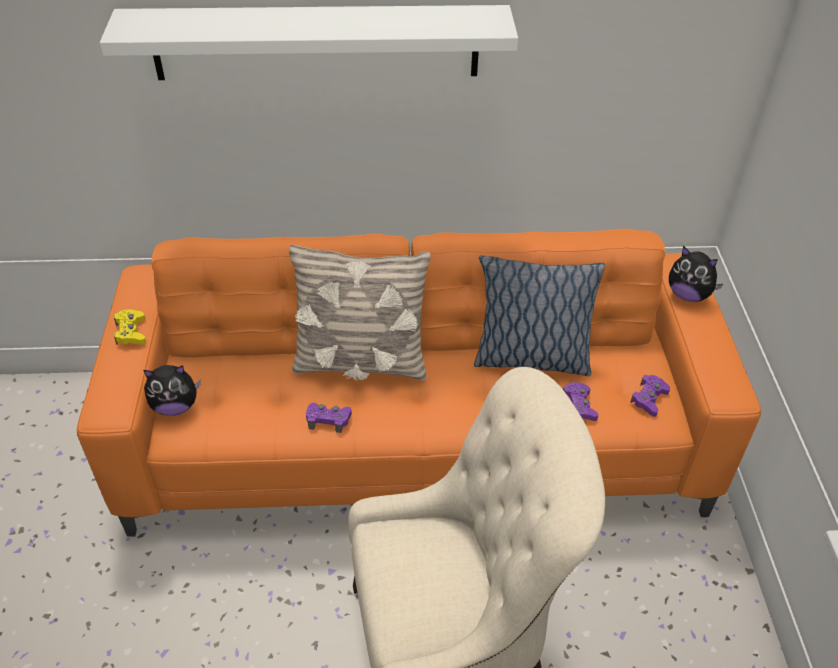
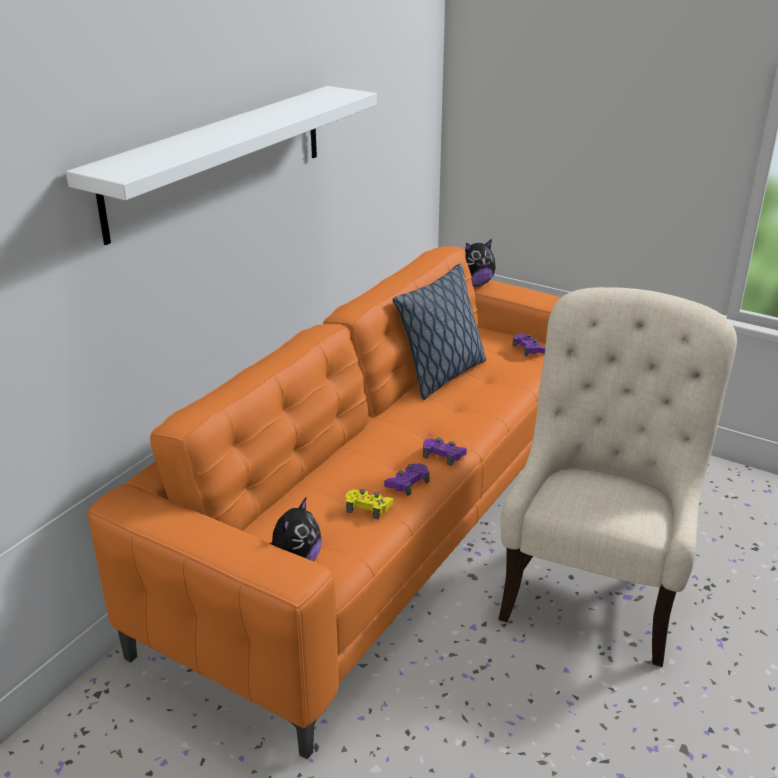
camera: 55 degrees left, 15 degrees down
(131, 332) = (200, 529): yellow game controller -> yellow game controller (368, 507)
(361, 363) = (359, 447): beige pillow -> none
(579, 406) = (509, 375): purple game controller -> purple game controller (443, 455)

